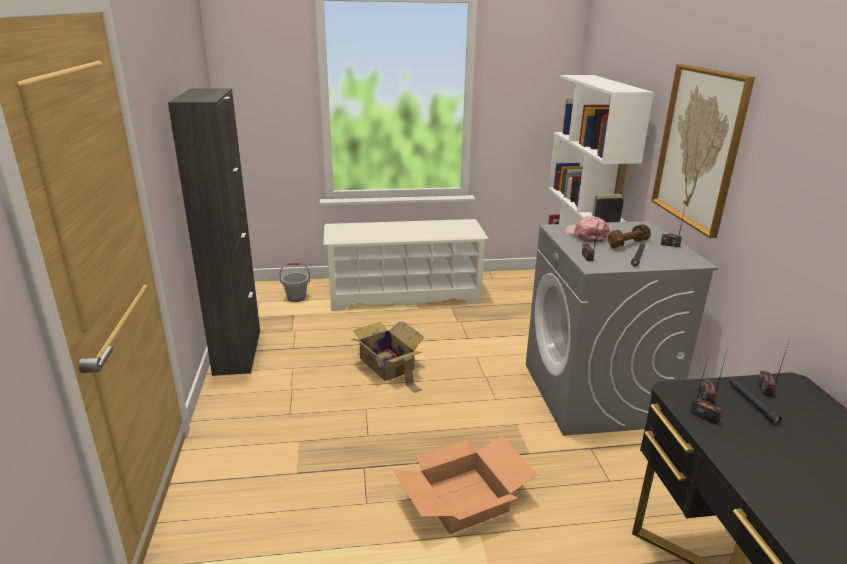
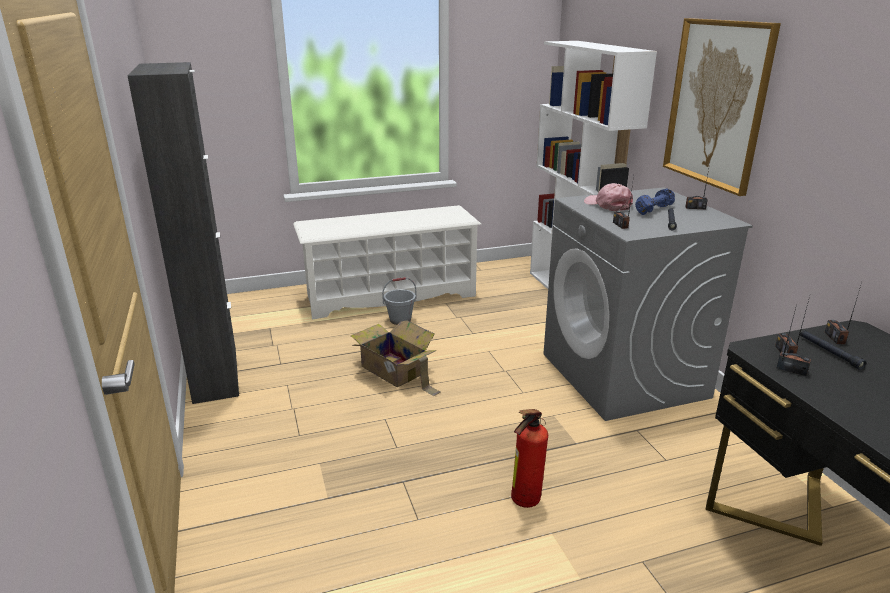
camera: 10 degrees left, 0 degrees up
(296, 298) = (267, 309): grey bucket -> grey bucket (400, 320)
(463, 501) = (523, 502): cardboard box -> fire extinguisher
(627, 243) = (653, 210): brown dumbbell -> blue dumbbell

